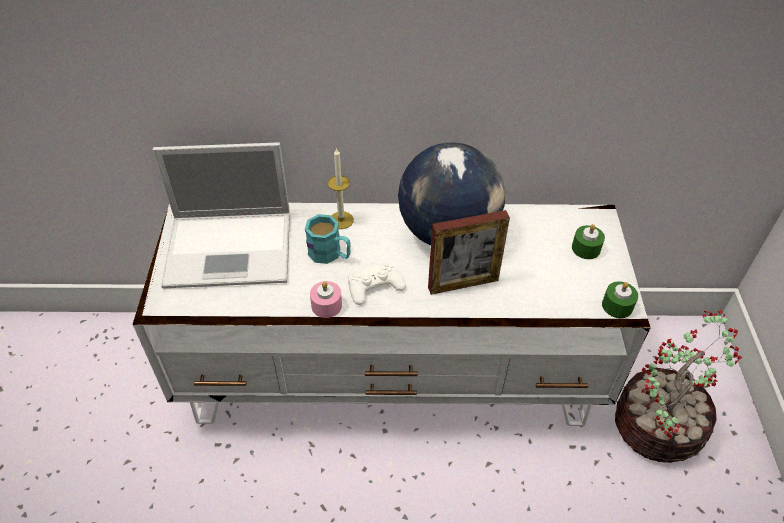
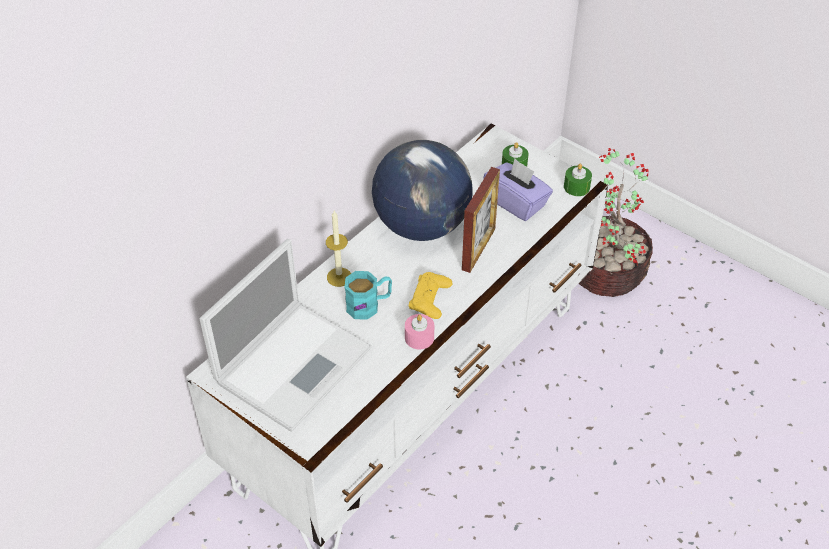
camera: 50 degrees left, 0 degrees up
(375, 287) = (430, 299): white game controller -> yellow game controller
(545, 276) = (516, 202): none -> purple tissue box

